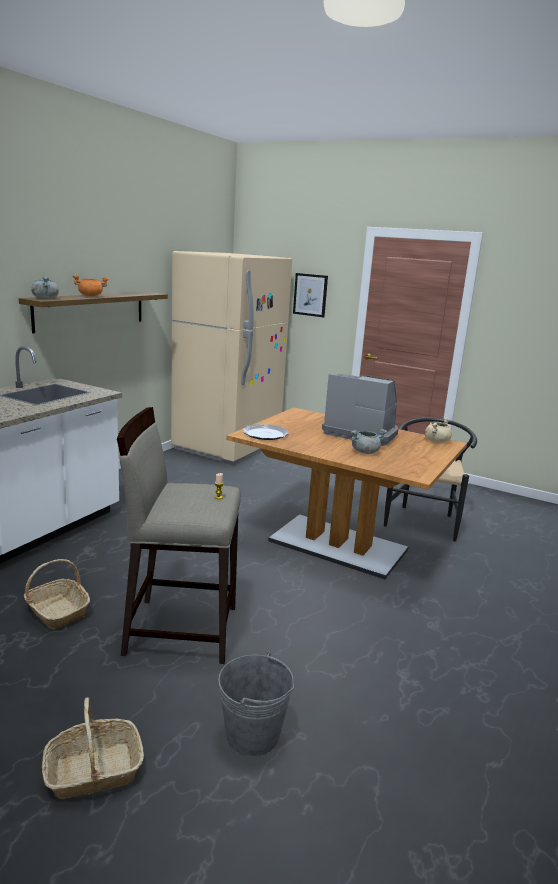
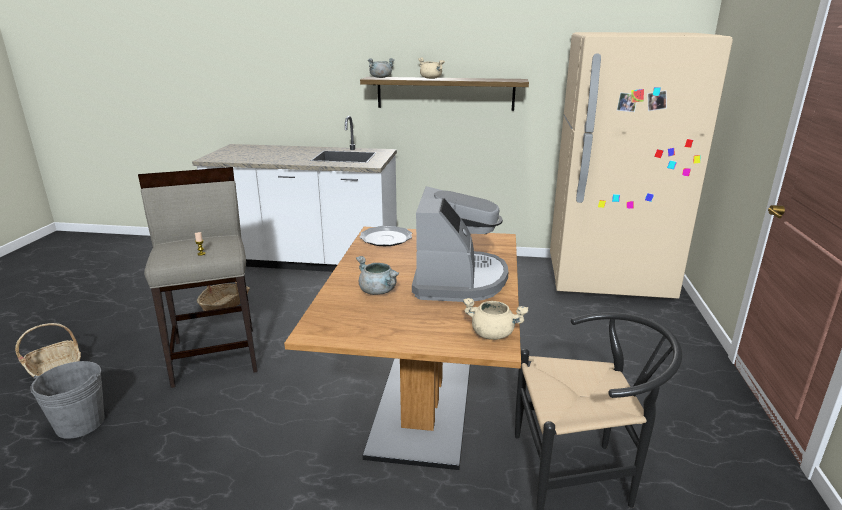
camera: 70 degrees right, 5 degrees up
(91, 296) = (431, 78): orange cooking pot -> beige cooking pot
(310, 295) = (753, 95): picture -> none

